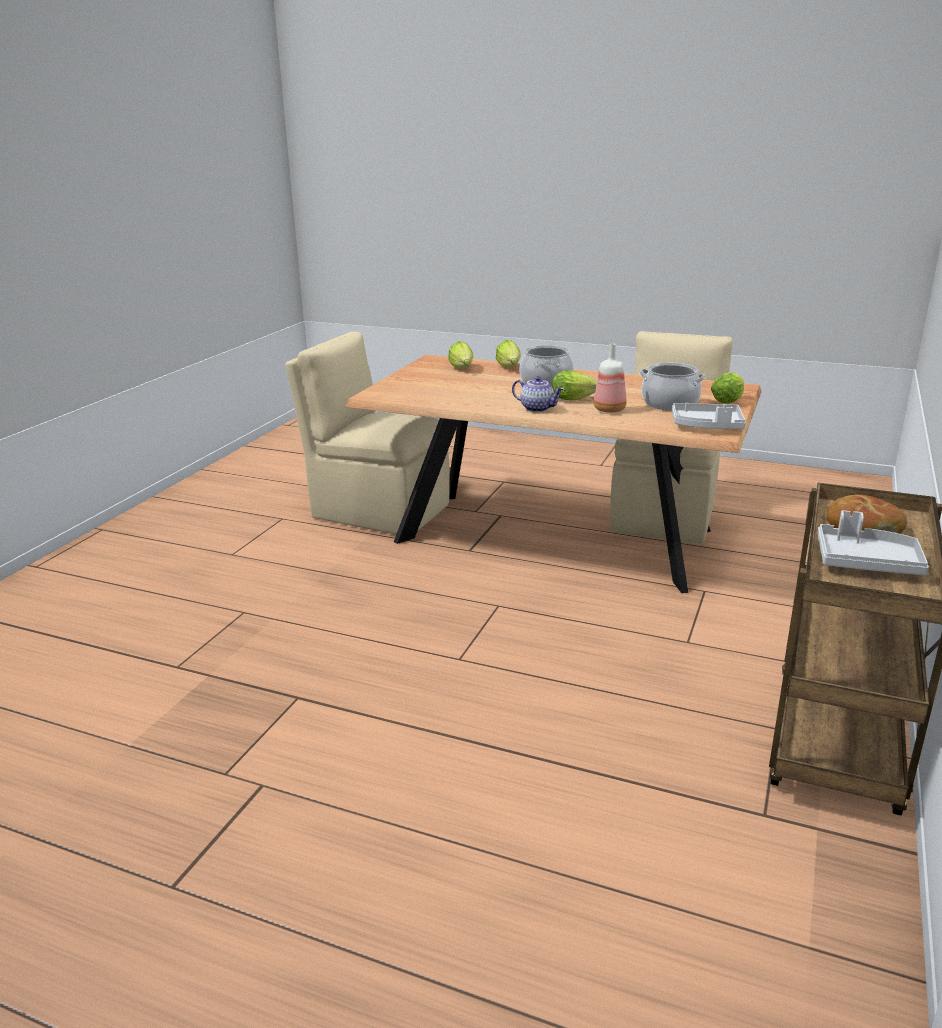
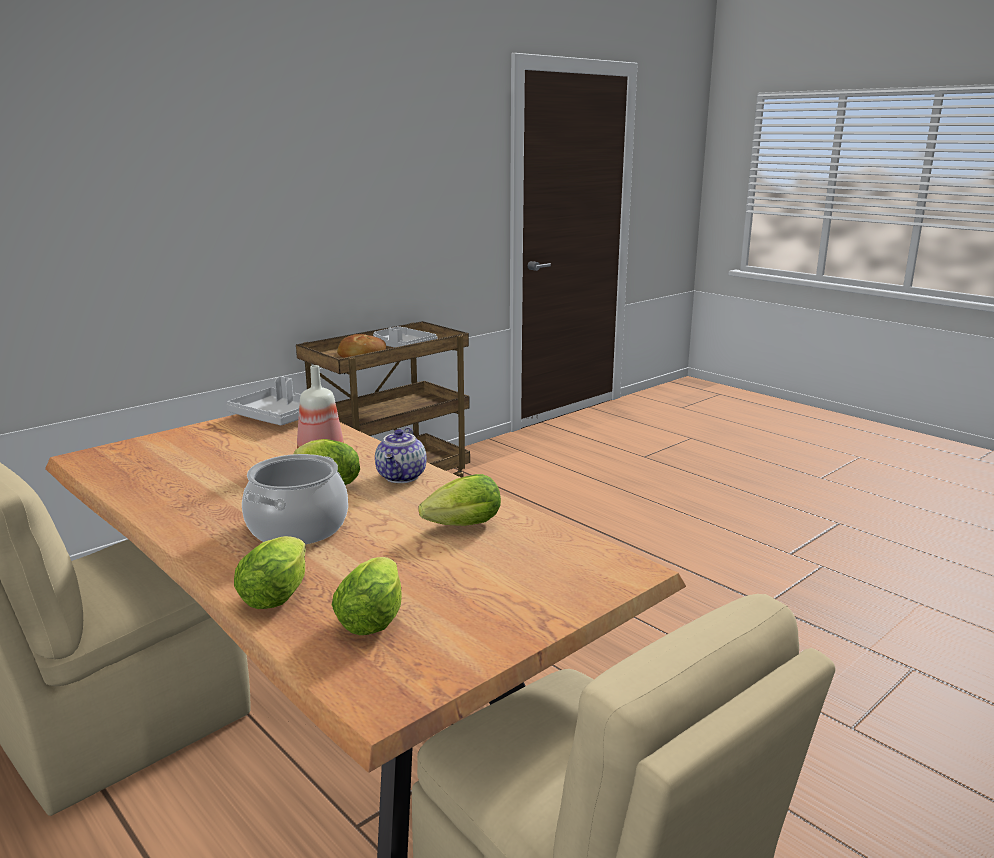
camera: 155 degrees left, 5 degrees down
(538, 408) = (402, 477): teapot -> teapot turned 135 degrees counterclockwise
(669, 404) = (235, 450): cooking pot -> none
(728, 400) = (163, 440): lettuce -> lettuce (459, 526)

